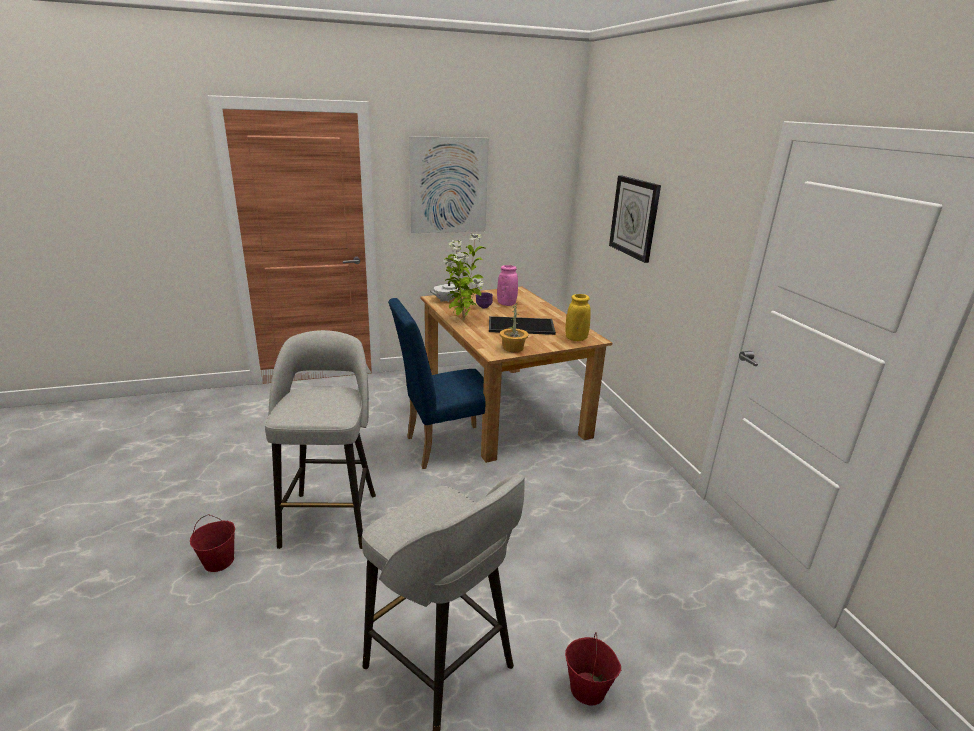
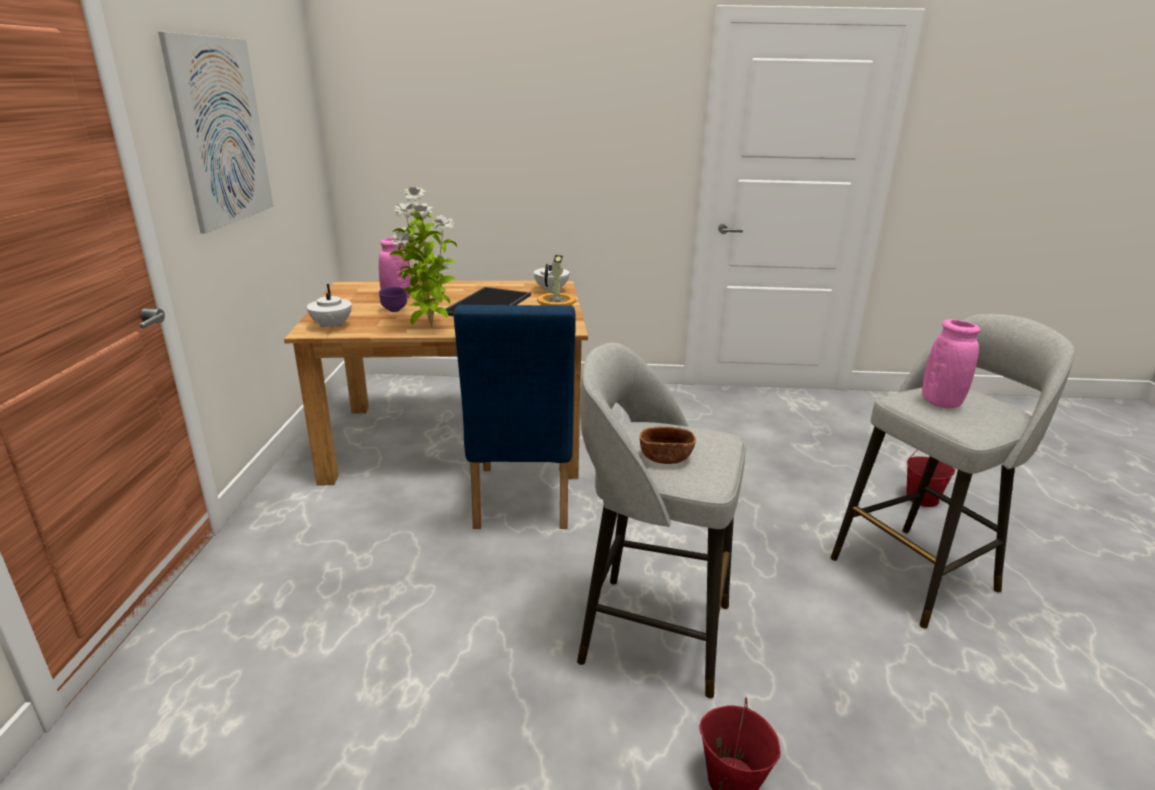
camera: 70 degrees left, 0 degrees up
(303, 400) = (666, 457): none -> brown bowl
(437, 512) = (940, 402): none -> pink vase
(576, 339) = (552, 290): yellow vase -> white teapot
(634, 217) = (495, 137): wall clock -> none

